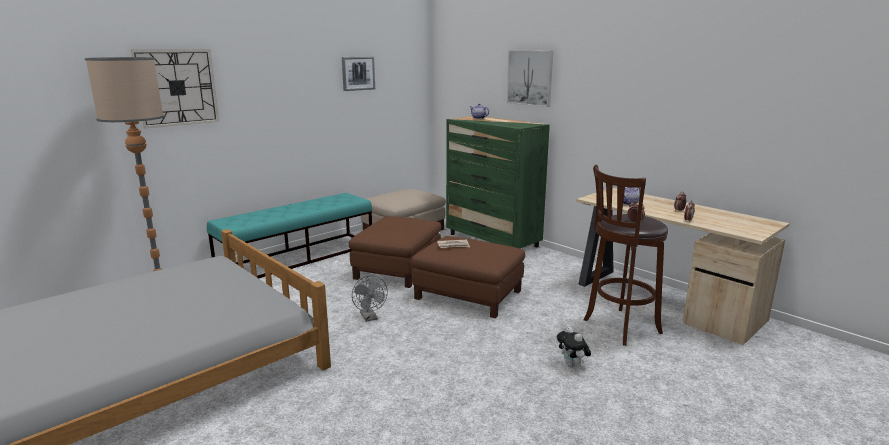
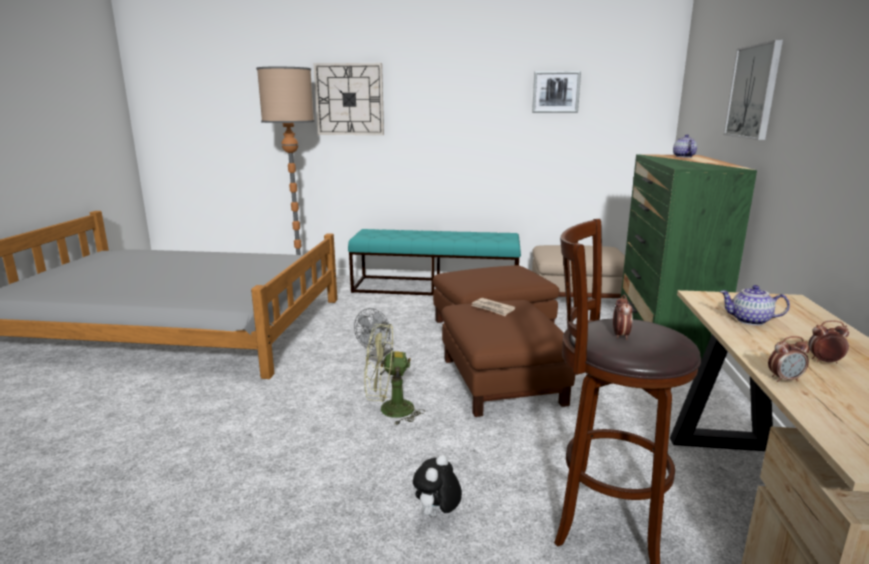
camera: 50 degrees right, 0 degrees up
(450, 339) = (389, 411): none -> green fan

